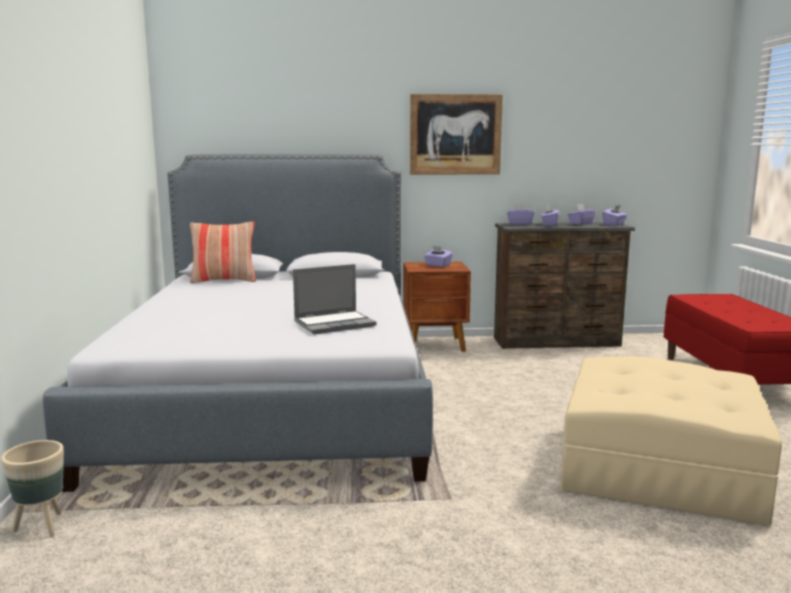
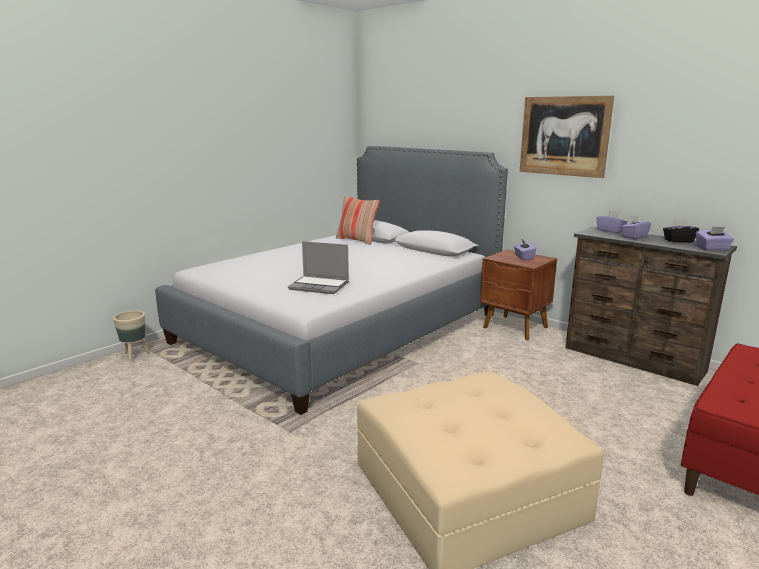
camera: 45 degrees right, 5 degrees up
(581, 223) = (678, 241): purple tissue box -> black tissue box

